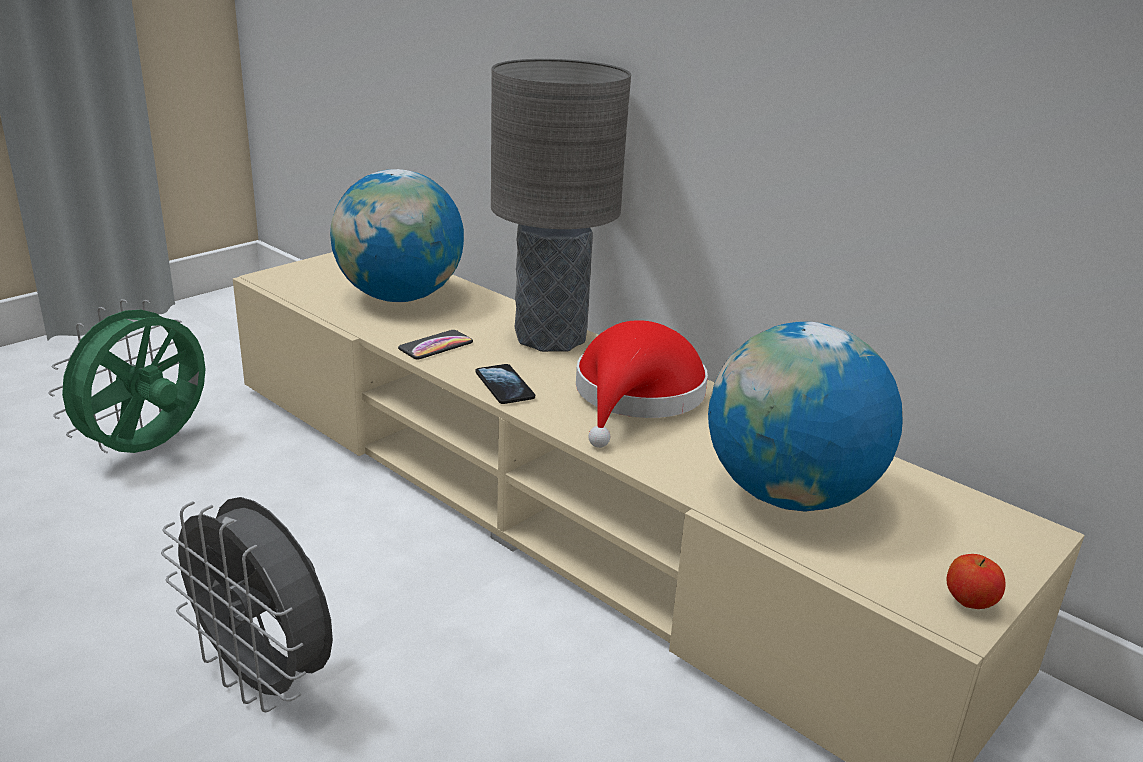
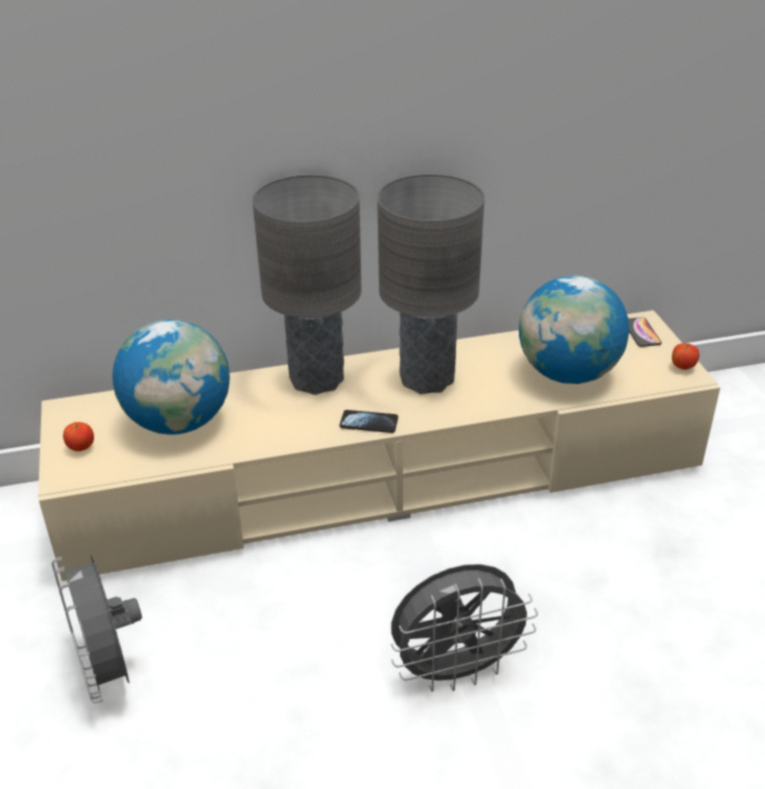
camera: 55 degrees left, 10 degrees up
(148, 450) = (109, 671): green fan -> grey fan
(319, 272) = (81, 448): none -> apple
(436, 346) = (282, 432): phone -> phone (641, 333)
(636, 397) = (427, 378): red hat -> grey table lamp

